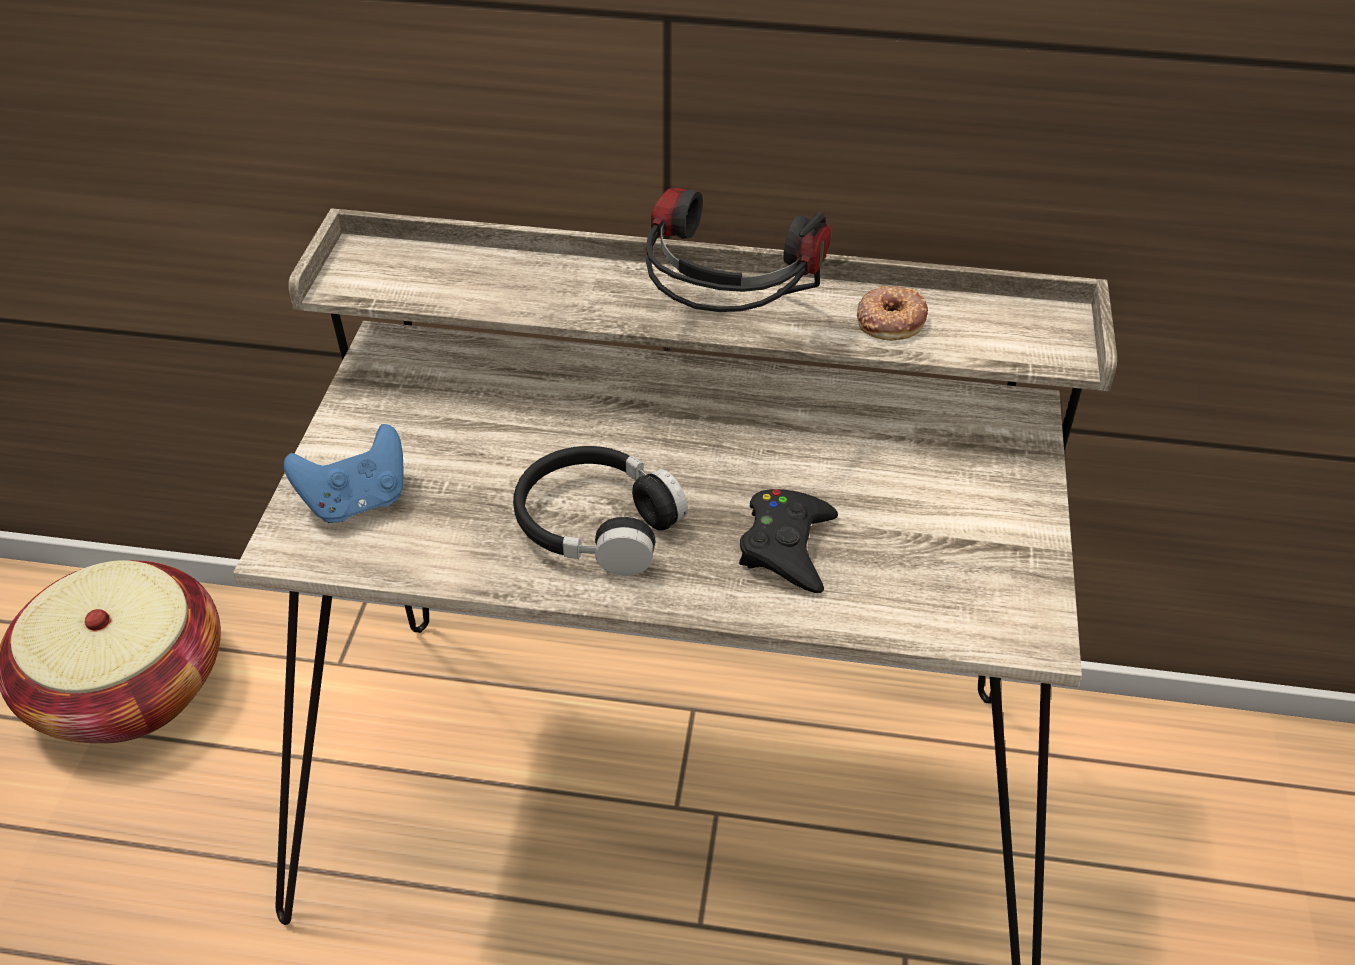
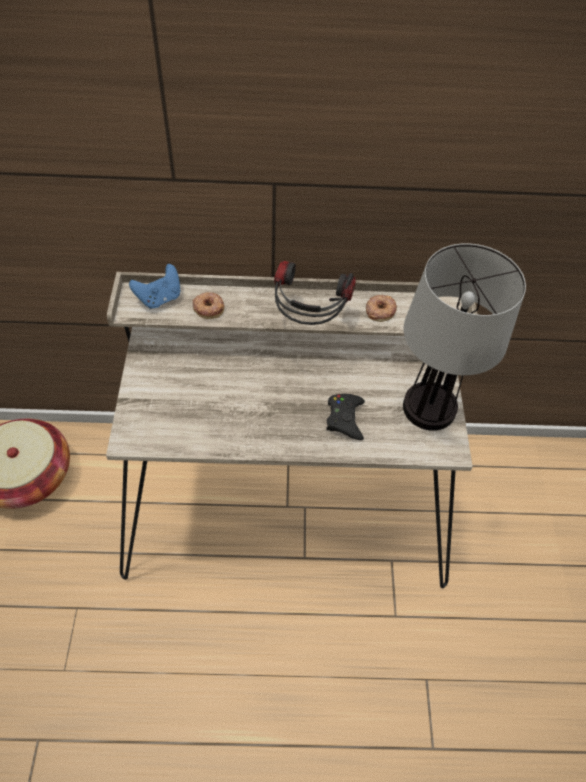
camera: 10 degrees left, 10 degrees up
(356, 501) = (153, 414): blue game controller -> blue game controller (159, 298)
(511, 288) = (208, 307): none -> donut
(597, 524) = (261, 415): black headphones -> none
(986, 542) = (428, 408): none -> table lamp

